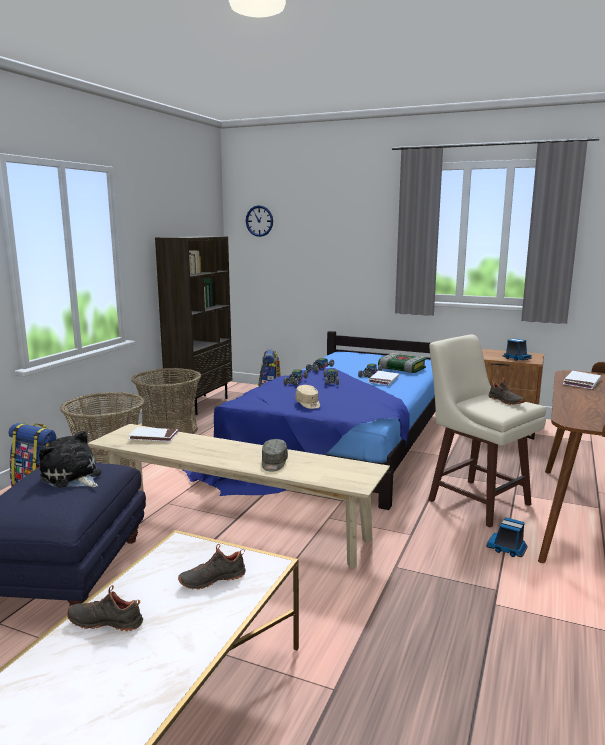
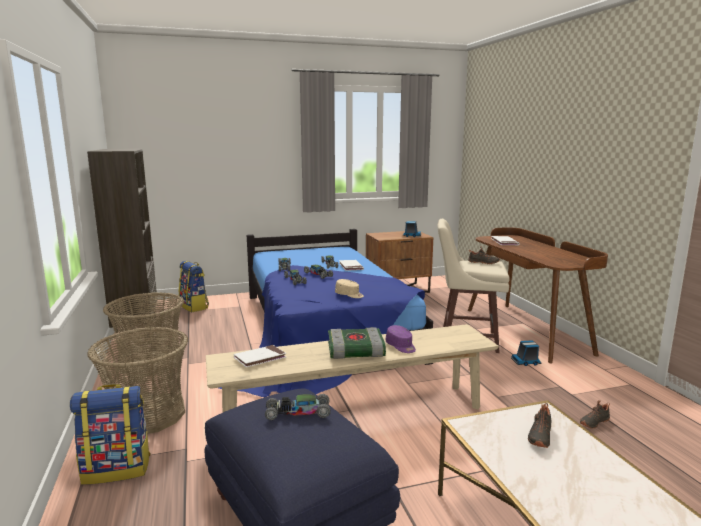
camera: 40 degrees left, 0 degrees up
(72, 477) = (298, 413): plush toy -> toy car
(106, 621) = (554, 497): black shoe -> black shoe (593, 422)
(259, 221) = (153, 132): wall clock -> none
(274, 463) = (401, 346): grey cap -> purple cap
(401, 369) = (340, 256): book -> book (355, 351)

